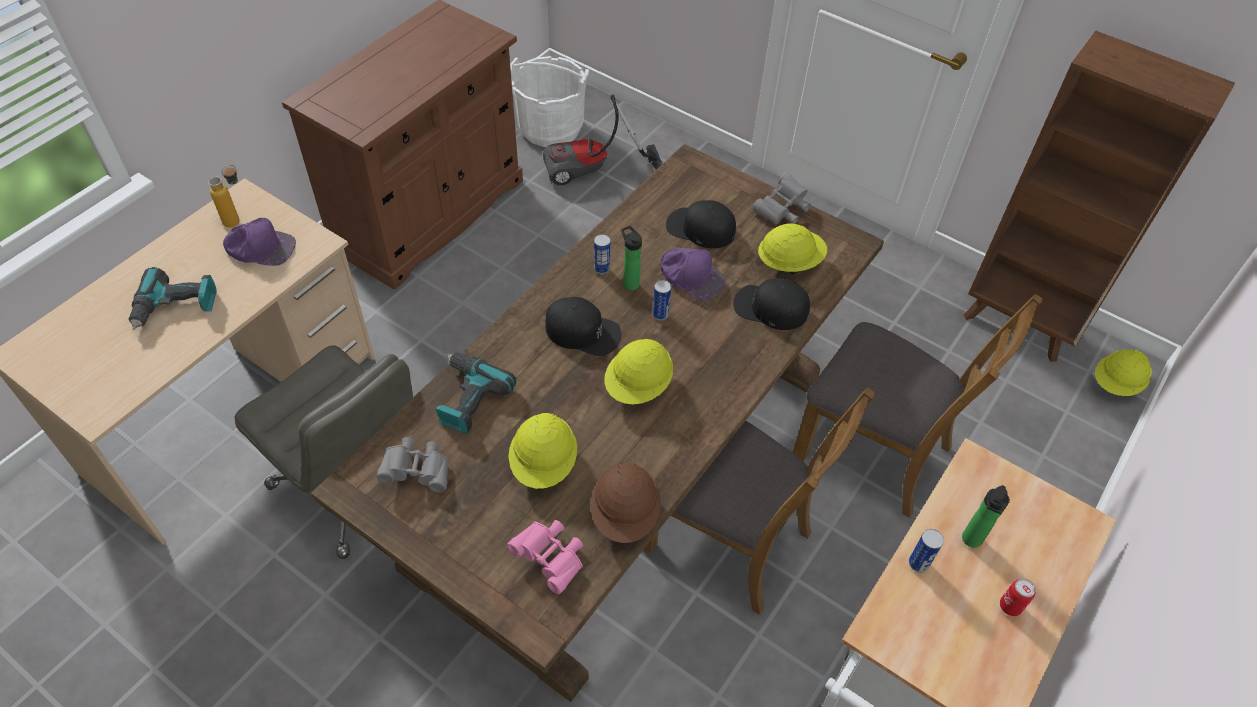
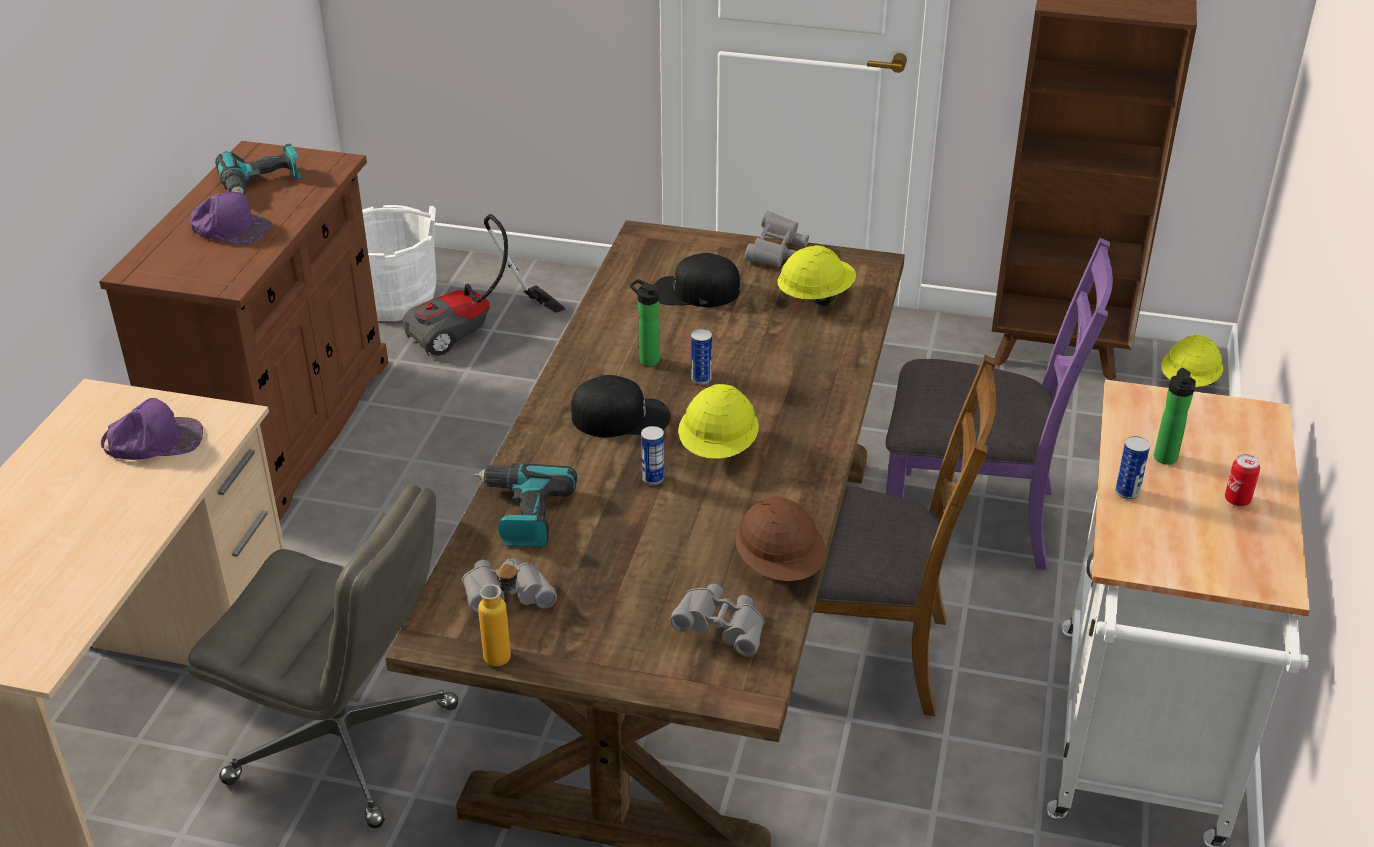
camera: 20 degrees left, 15 degrees down
(176, 307) = (77, 528): power drill -> power drill (261, 184)
(238, 219) = (104, 420): bottle -> bottle (504, 651)
(544, 463) = (656, 547): yellow hard hat -> none
(551, 559) = (721, 630): pink binoculars -> grey binoculars
(601, 269) = (605, 355): can -> can (653, 479)
(691, 276) = (713, 335): purple cap -> purple cap (230, 228)
(770, 308) = (820, 342): black cap -> none
(875, 450) = (971, 517): brown chair -> purple chair

